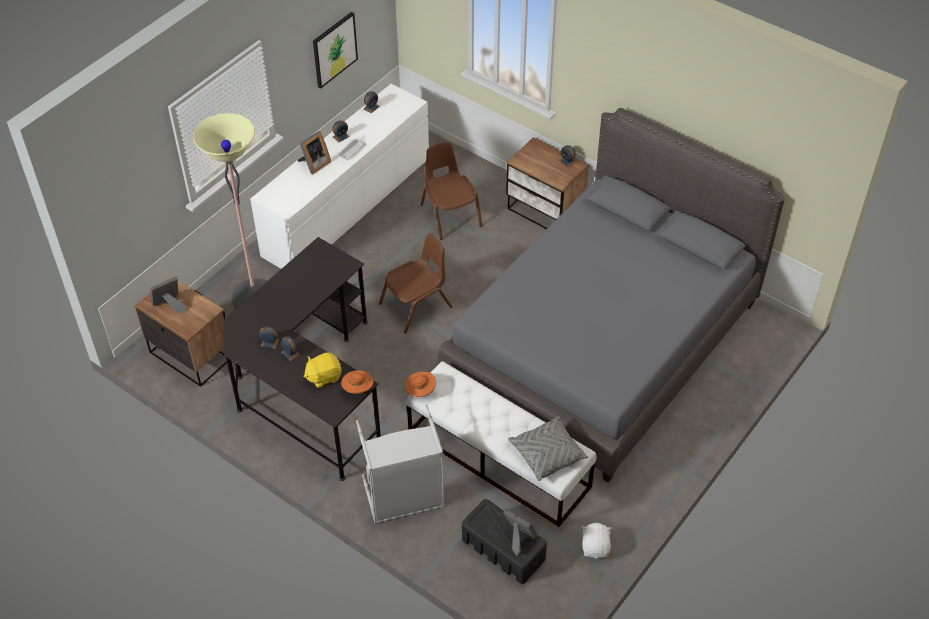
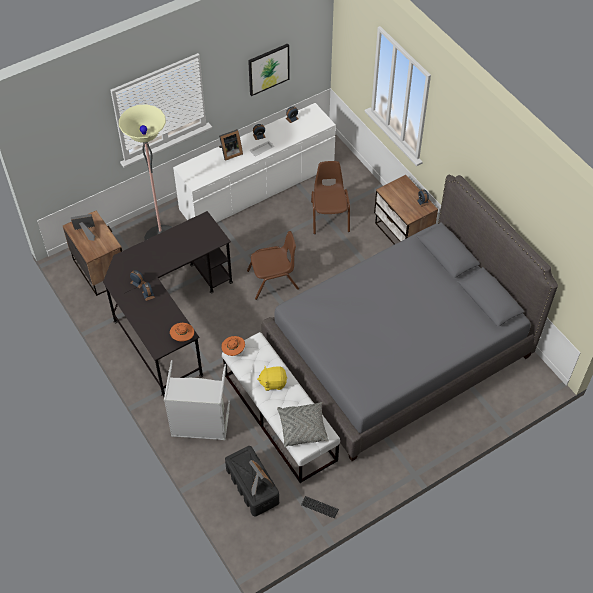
camera: 20 degrees right, 5 degrees up
(323, 376) = (163, 320): yellow plush toy -> yellow plush toy (273, 382)
(595, 547) = (319, 507): white plush toy -> keyboard

